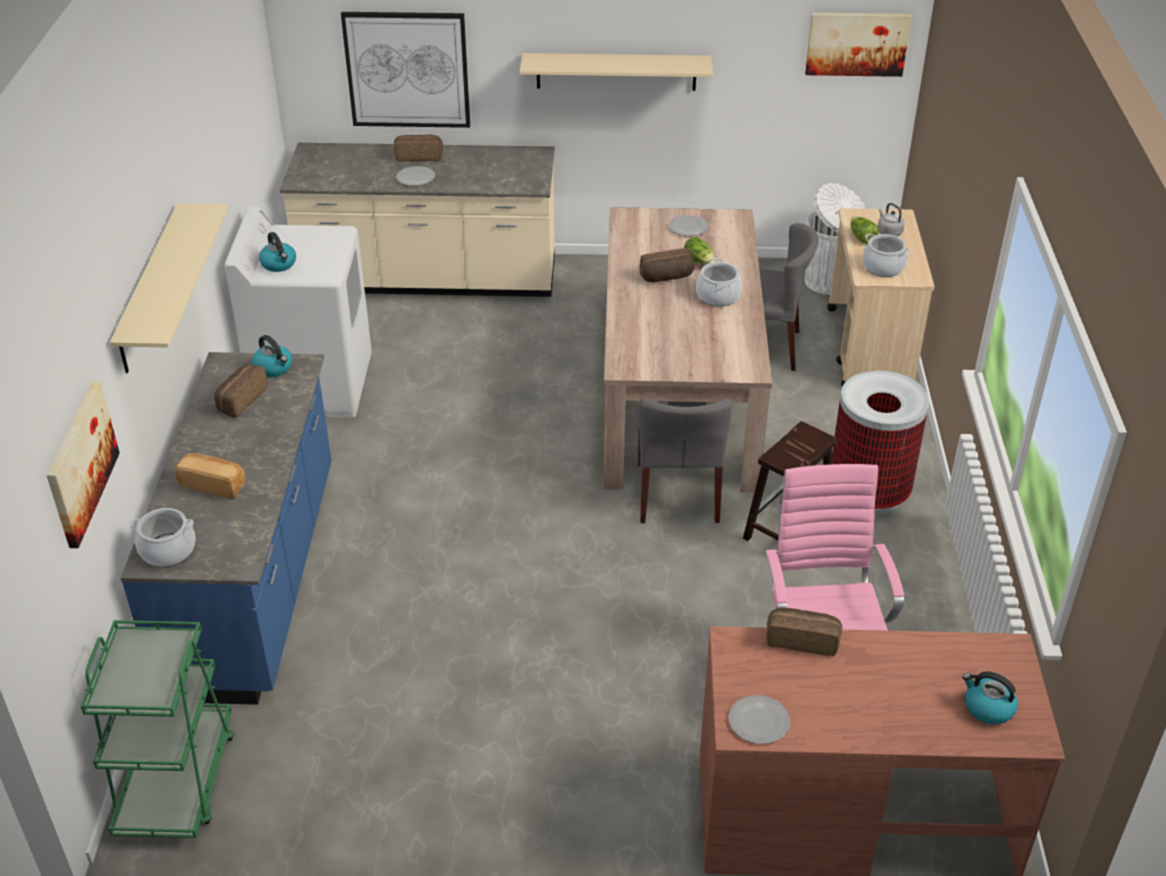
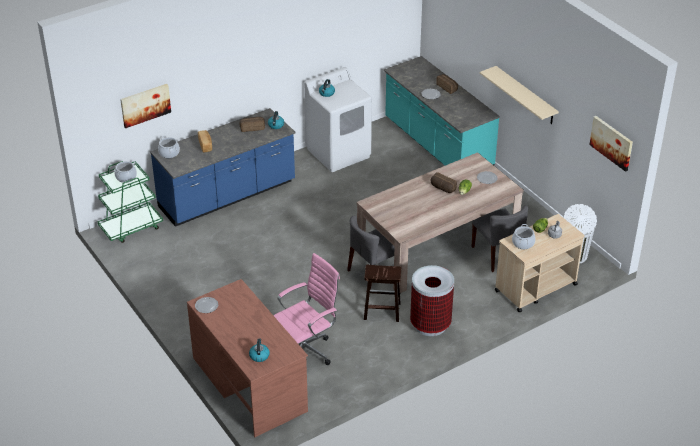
camera: 55 degrees right, 0 degrees up
(150, 288) = (231, 69): beige shelf -> none
(407, 70) = (459, 47): picture -> none
(429, 279) = (437, 145): beige counter -> turquoise counter
(718, 296) = (444, 206): cooking pot -> cooking pot (126, 177)
(802, 639) = (253, 301): bread -> none

